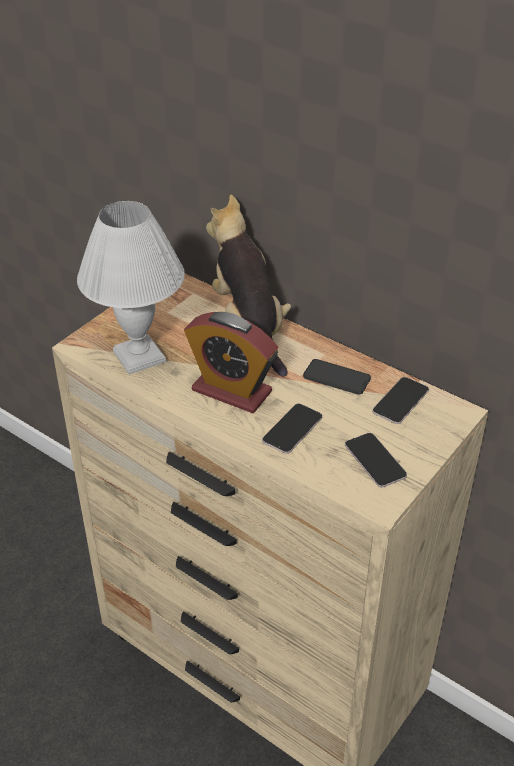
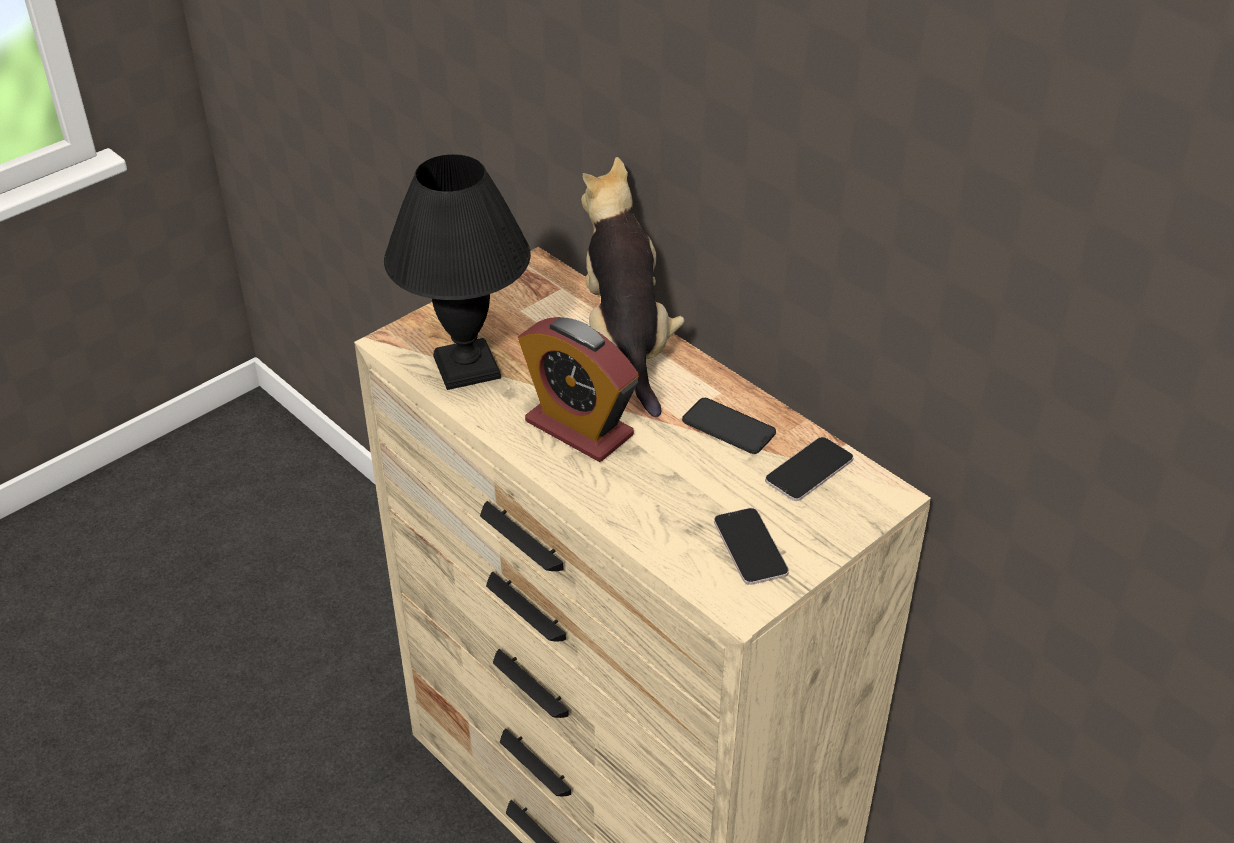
camera: 10 degrees right, 0 degrees up
(140, 355) = (468, 366): white table lamp -> black table lamp
(292, 429) = (648, 490): phone -> none

